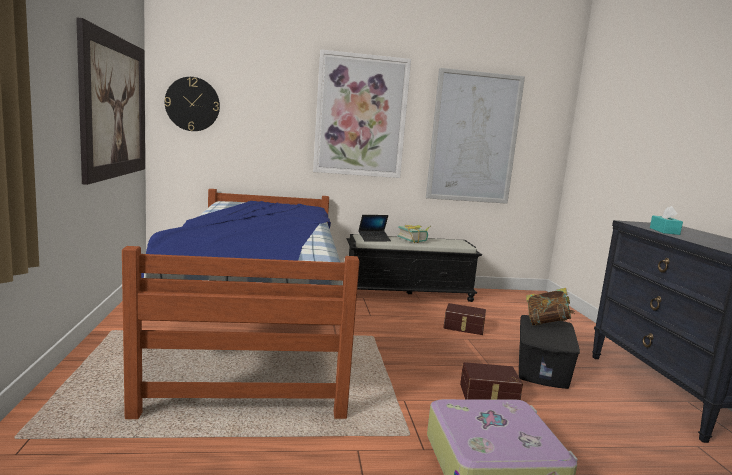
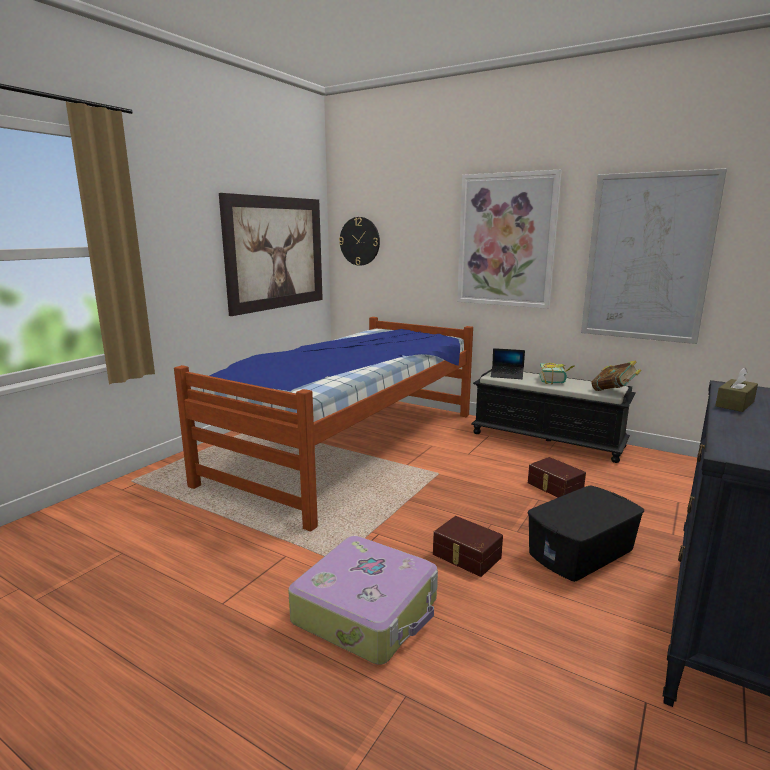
camera: 40 degrees right, 5 degrees up
(546, 323) = (603, 501): book -> book (613, 392)
(664, 231) = (734, 404): turquoise tissue box -> brown tissue box

